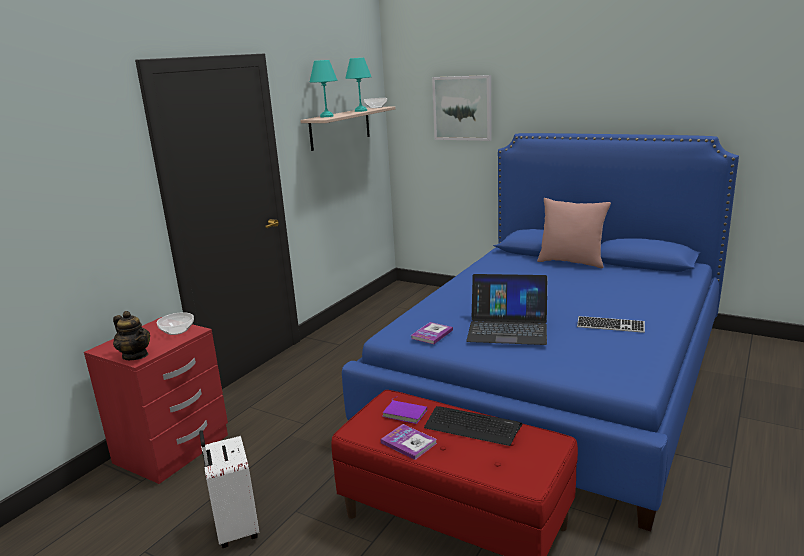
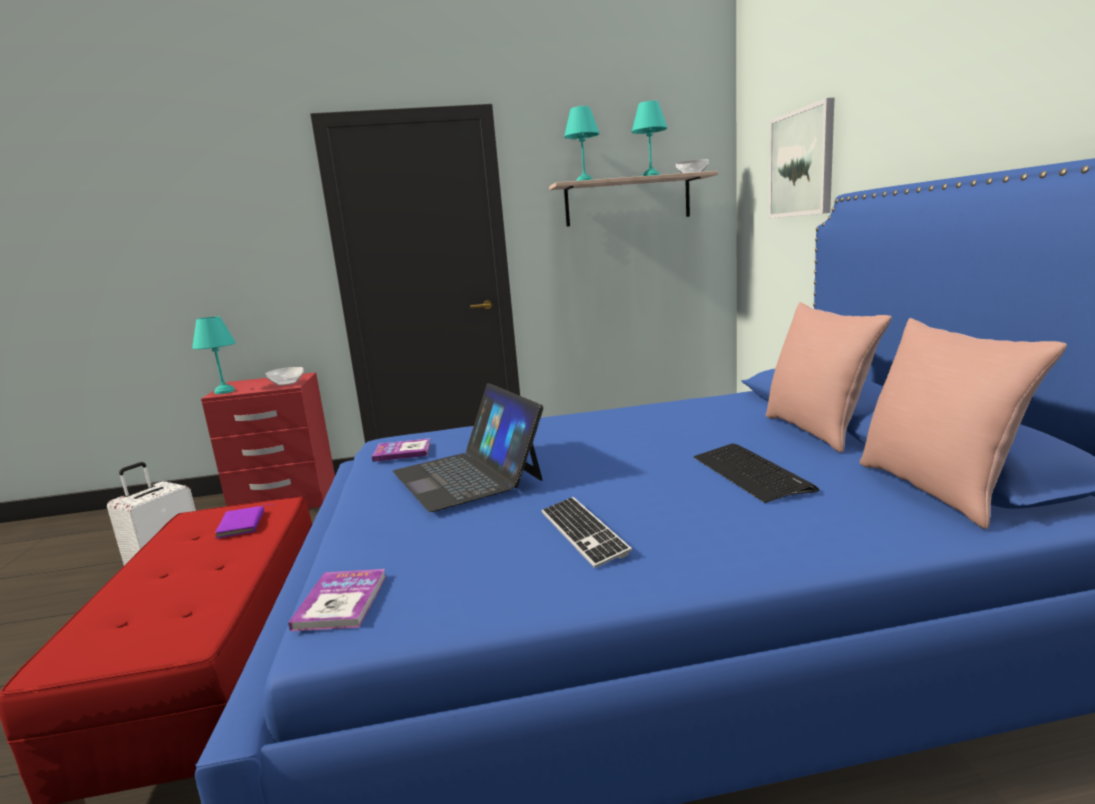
camera: 50 degrees right, 5 degrees down
(135, 355) = (225, 391): teapot -> turquoise table lamp
(408, 443) = (165, 551): book -> book (341, 601)
(472, 426) = (221, 570): keyboard -> keyboard (751, 473)
(655, 272) = (936, 489): none -> pink pillow

